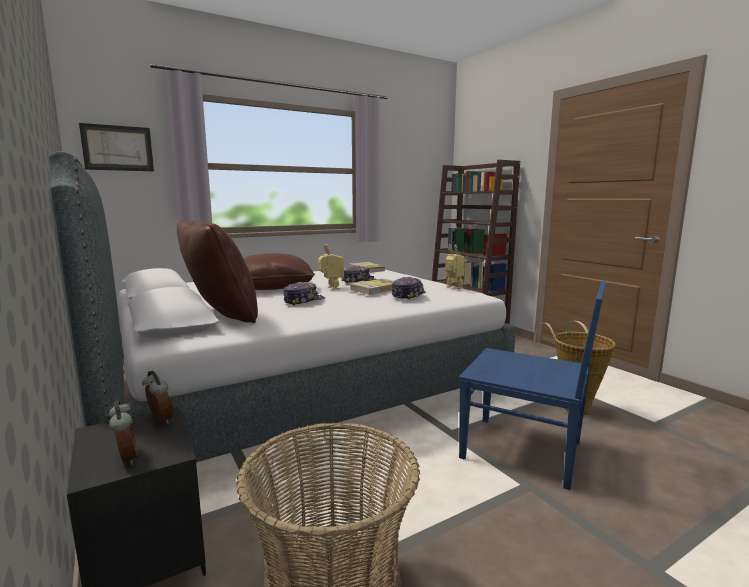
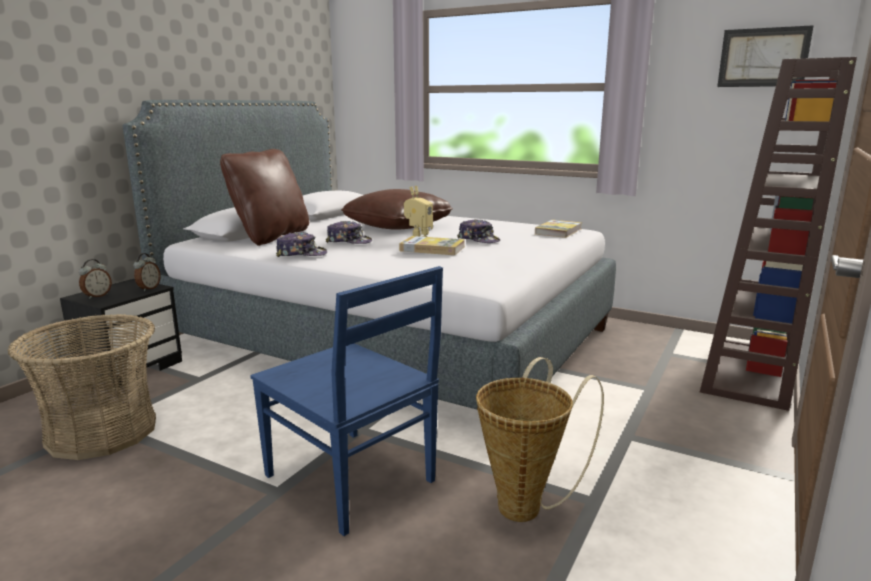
camera: 60 degrees right, 5 degrees up
(118, 148) = (365, 76): picture -> picture (763, 57)
(408, 295) = (419, 261): cap -> cap (301, 254)
(453, 288) = (511, 271): toy robot -> none
(524, 451) = (351, 480): blue chair -> blue chair turned 45 degrees counterclockwise

